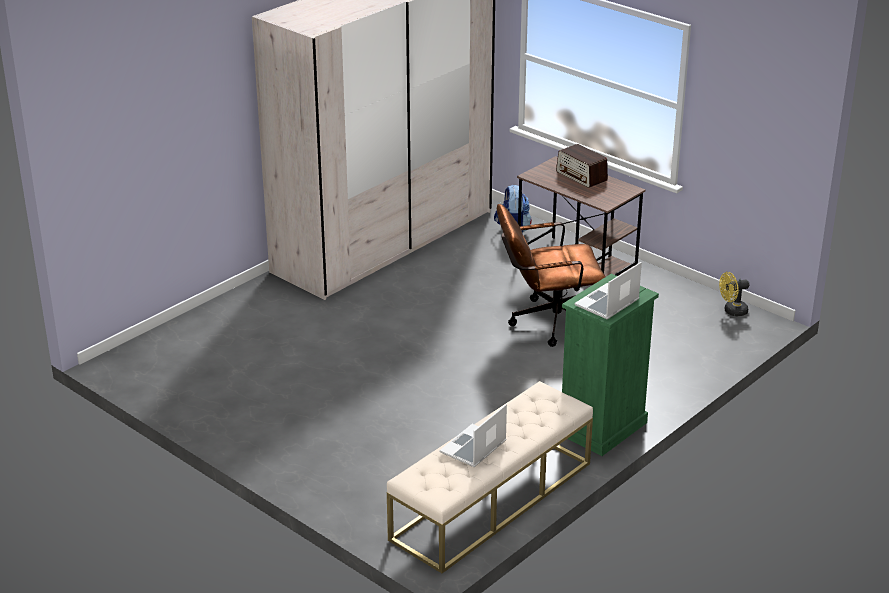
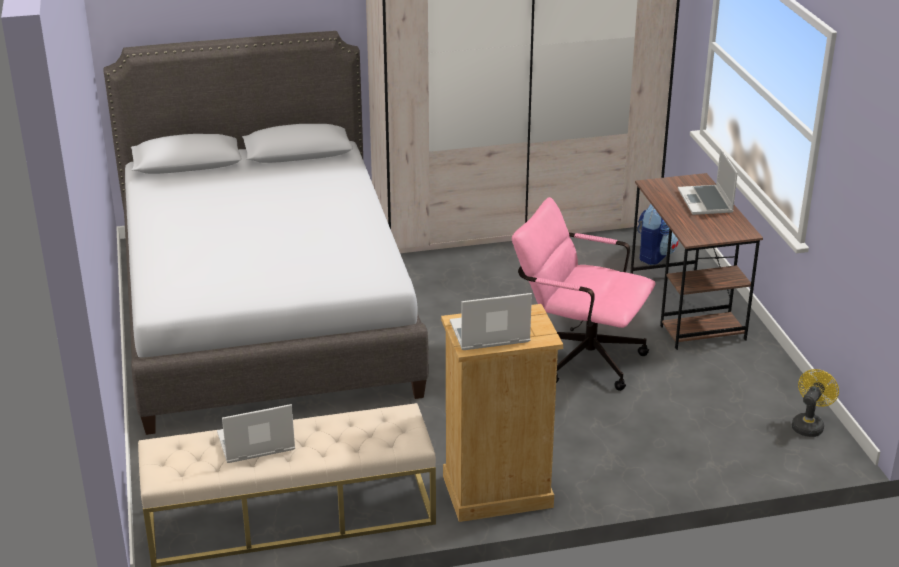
camera: 35 degrees right, 0 degrees up
(285, 375) = (264, 312): none -> grey bed
(547, 322) = (578, 357): brown office chair -> pink office chair
(581, 176) = (706, 202): radio -> laptop
(602, 428) = (497, 492): green dresser -> beige dresser
(732, 311) = (809, 425): yellow fan -> yellow fan turned 105 degrees clockwise

